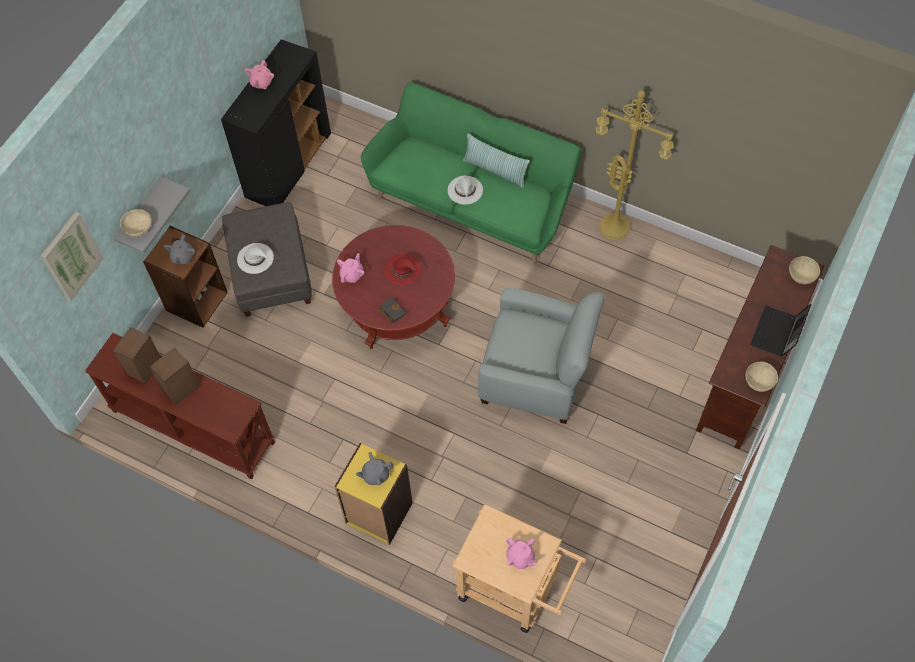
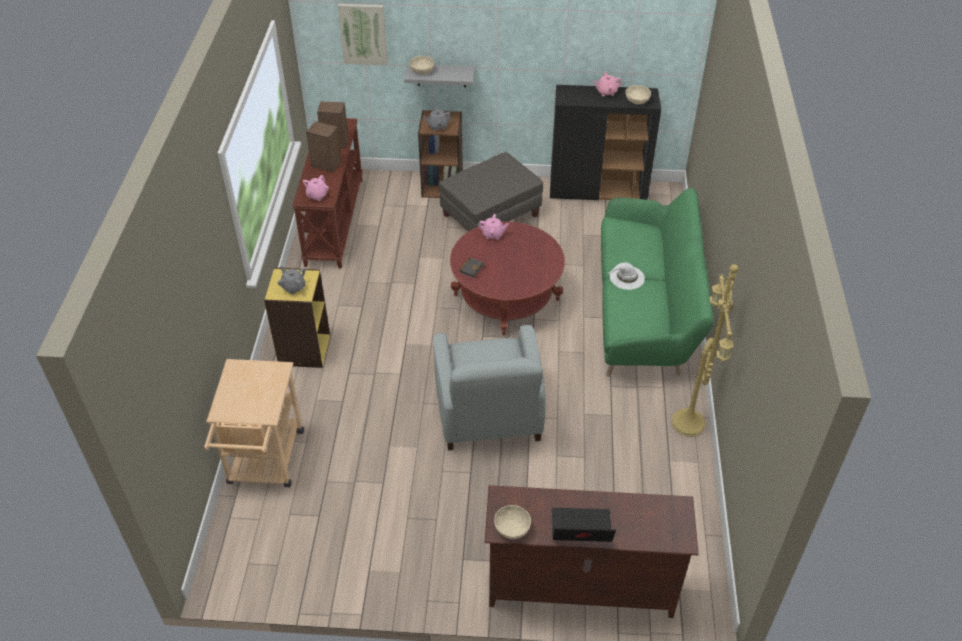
camera: 65 degrees right, 15 degrees down
(256, 258) = (476, 179): white hat -> none
(403, 269) = (516, 262): red hat -> none
(495, 170) = (663, 291): pillow -> none
(520, 557) = (248, 400): pink teapot -> pink teapot (317, 195)
(801, 275) = (670, 535): beige bowl -> beige bowl (637, 101)

